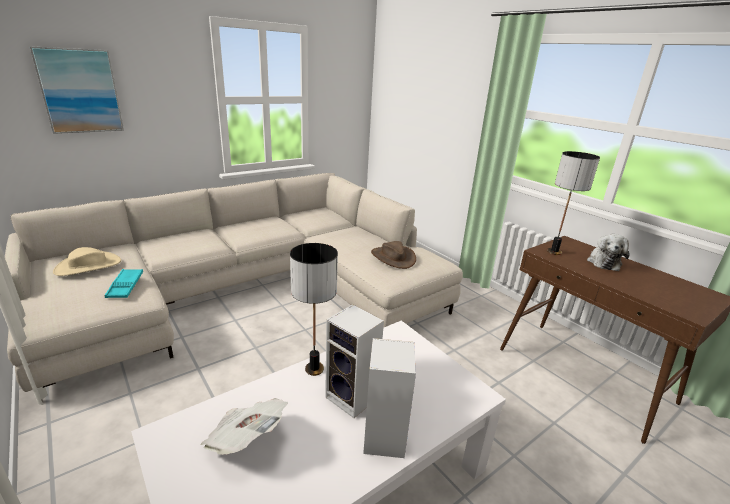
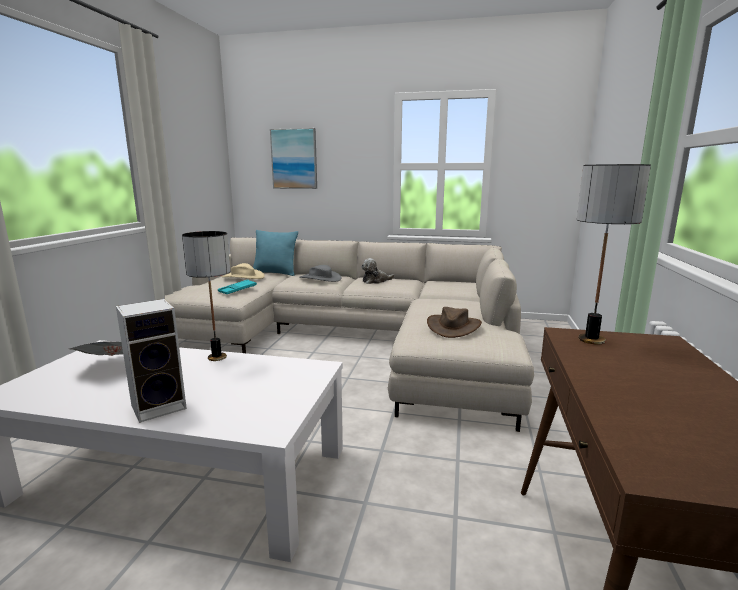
camera: 50 degrees right, 10 degrees down
(111, 247) = (275, 273): none -> turquoise pillow
(191, 240) = (320, 278): none -> grey hat
(353, 398) = (197, 381): speaker -> none
(603, 262) = (661, 372): plush toy -> plush toy (376, 281)

